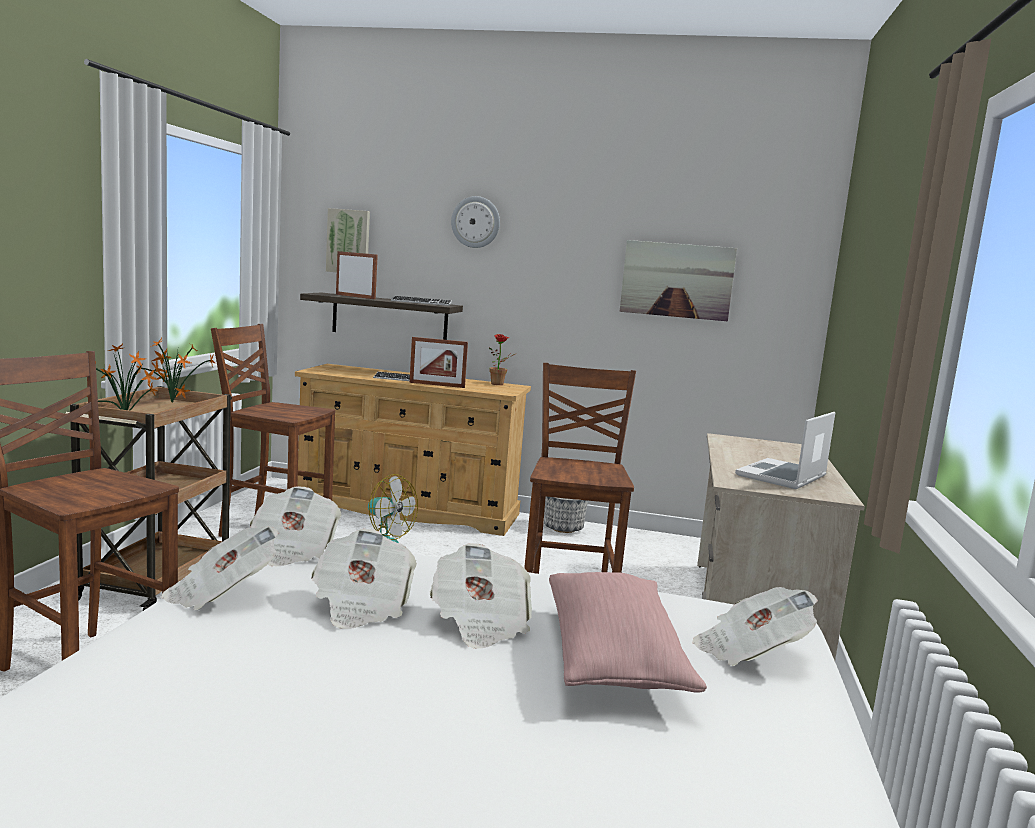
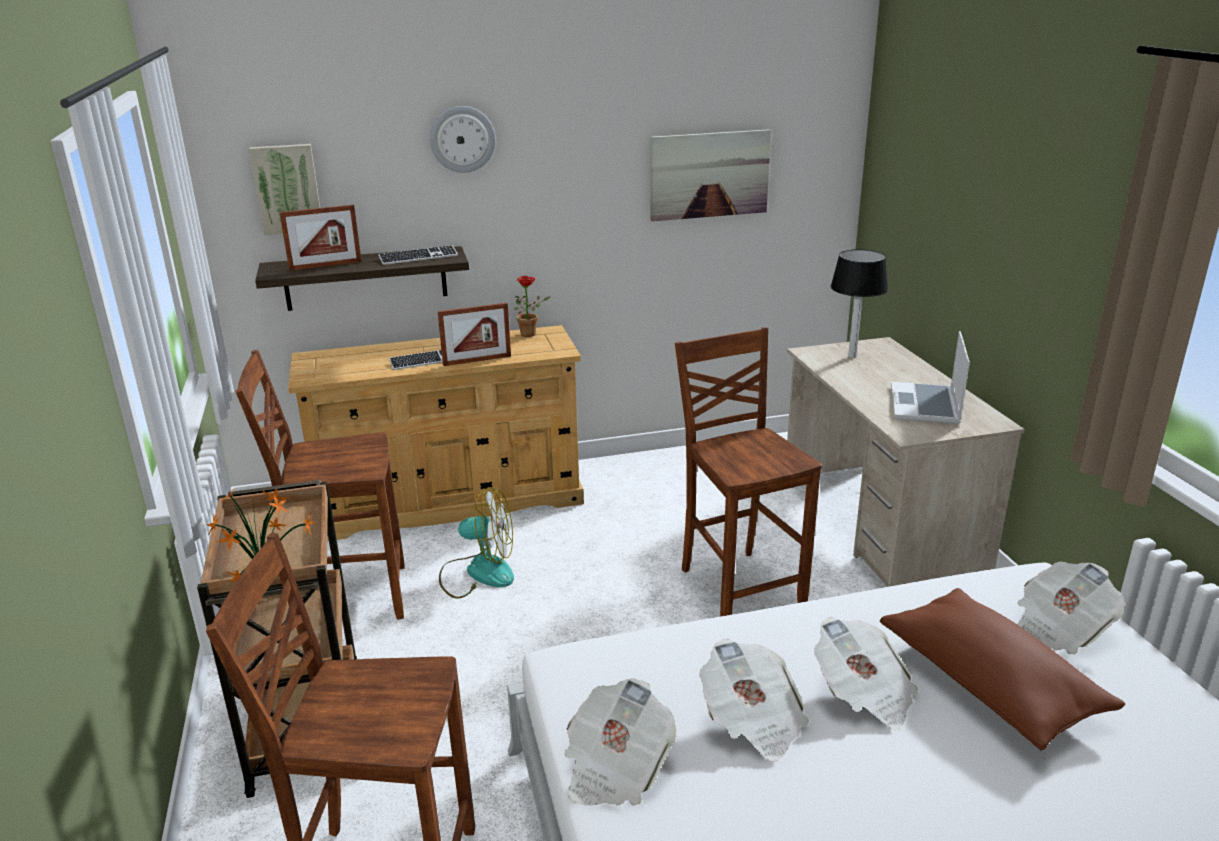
camera: 25 degrees left, 15 degrees up
(172, 402) = (261, 517): potted plant -> none
(293, 550) = (590, 671): newspaper -> none
(355, 296) = (325, 266): picture frame -> picture frame turned 150 degrees clockwise
(563, 528) = (627, 470): planter -> none
(613, 658) = (989, 685): pink pillow -> brown pillow
(761, 446) = (852, 356): none -> table lamp

